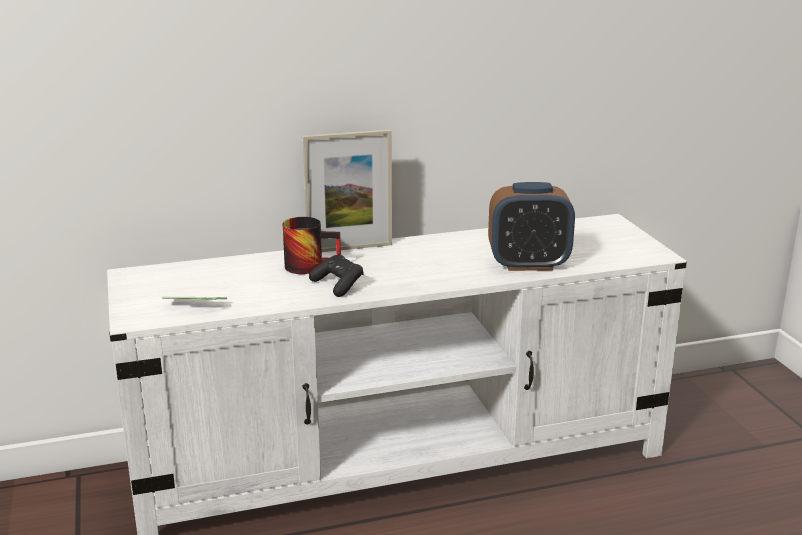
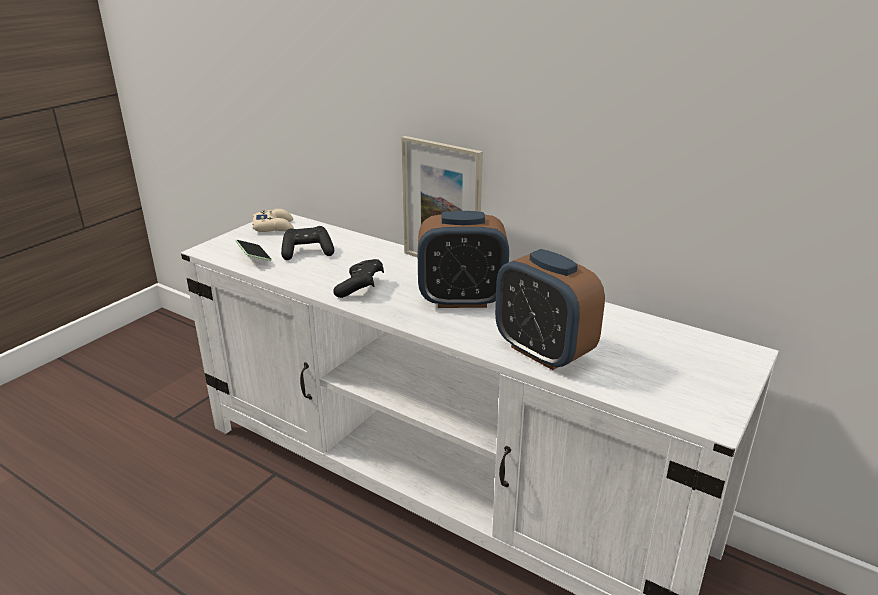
camera: 50 degrees right, 5 degrees up
(145, 281) = (274, 227): none -> beige game controller
(231, 284) = (307, 252): none -> black game controller
(311, 265) = (383, 263): mug -> none
(420, 261) = (461, 300): none -> alarm clock

